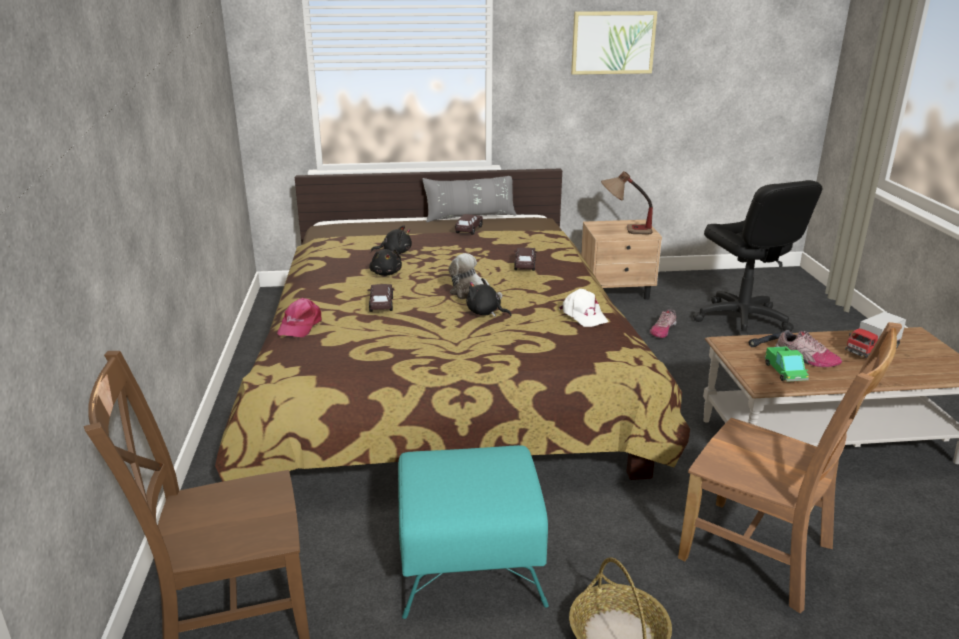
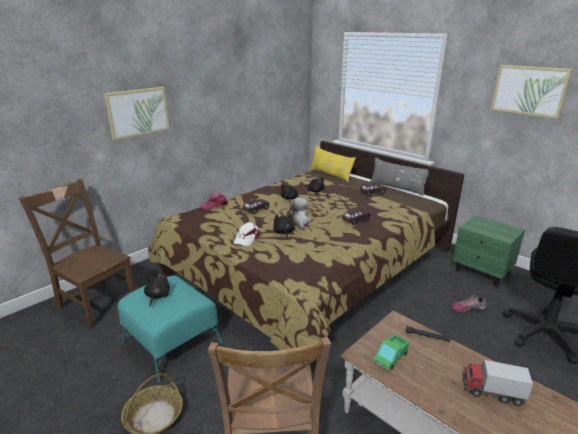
camera: 50 degrees right, 0 degrees up
(120, 169) = (138, 112): none -> picture
(355, 228) = (330, 175): none -> yellow pillow
(458, 481) = (157, 296): none -> black plush toy
(583, 316) = (321, 257): white cap -> white cap (247, 238)
(617, 292) = (482, 272): beige nightstand -> green nightstand
(624, 230) = (491, 230): table lamp -> none
(806, 358) = (426, 361): shoe -> none

